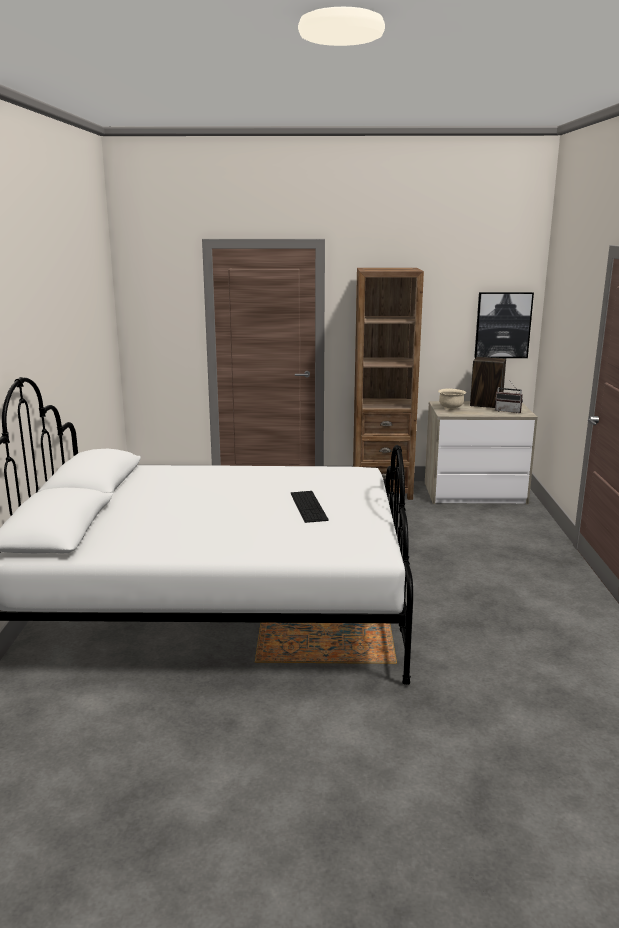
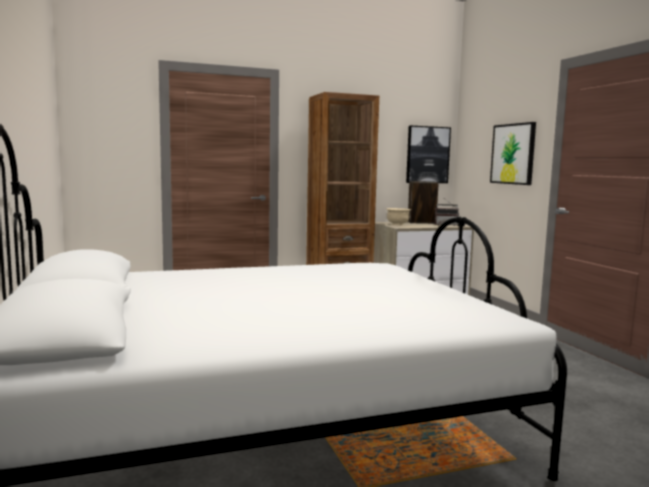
camera: 20 degrees left, 10 degrees down
(308, 506) = (371, 290): keyboard -> none
(574, 341) = (513, 154): none -> picture

